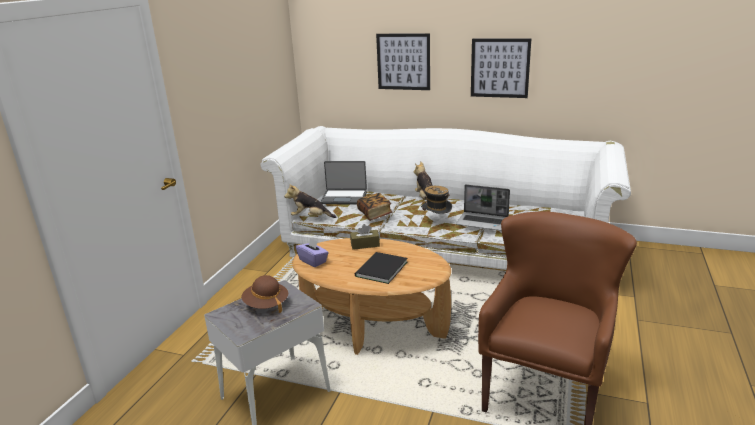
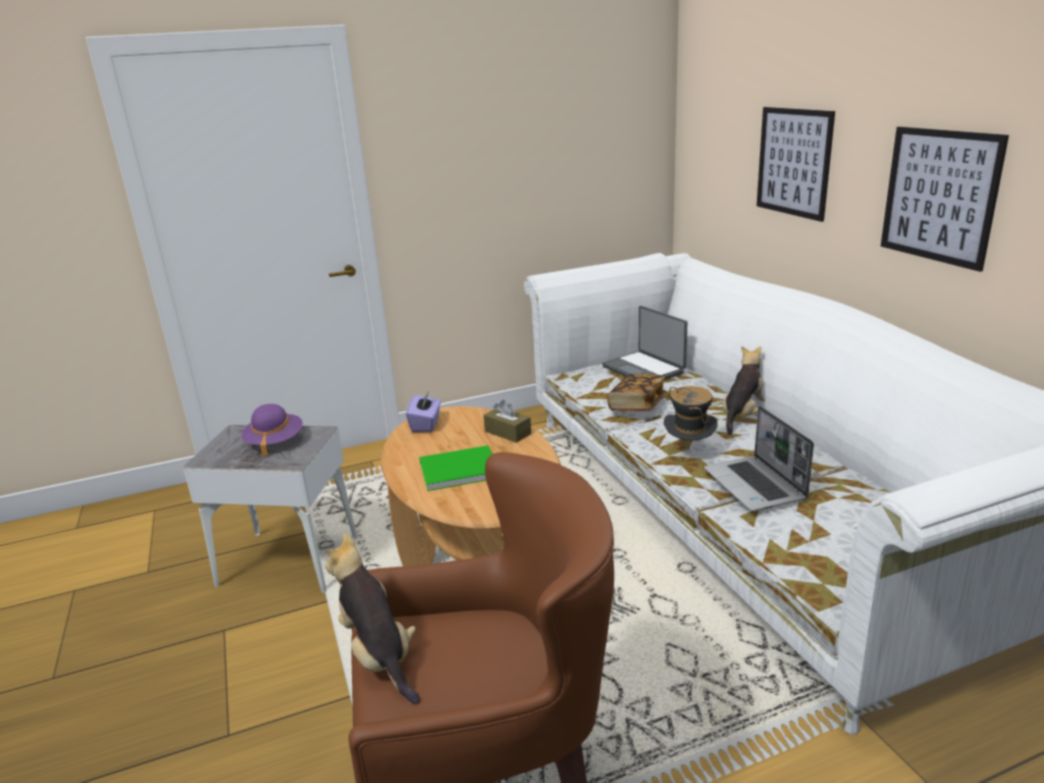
camera: 50 degrees right, 0 degrees up
(266, 304) = (275, 442): brown hat -> purple hat
(310, 218) = (563, 379): plush toy -> plush toy (379, 655)
(379, 269) = (456, 469): black book -> green book

